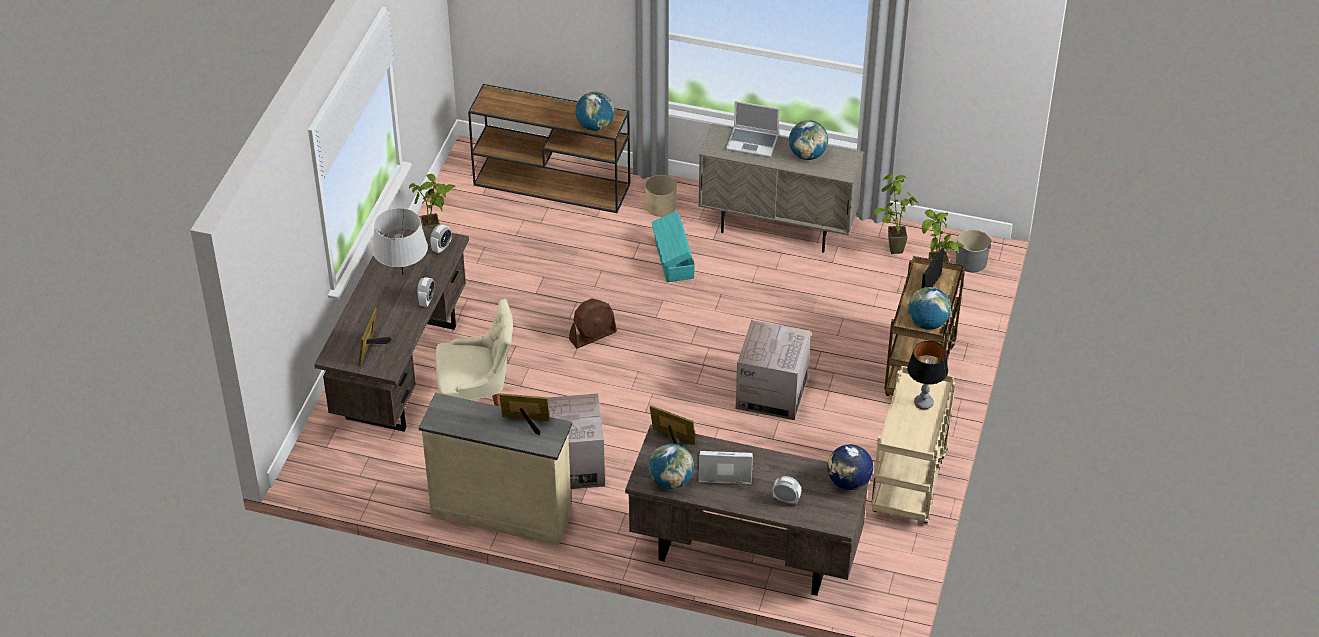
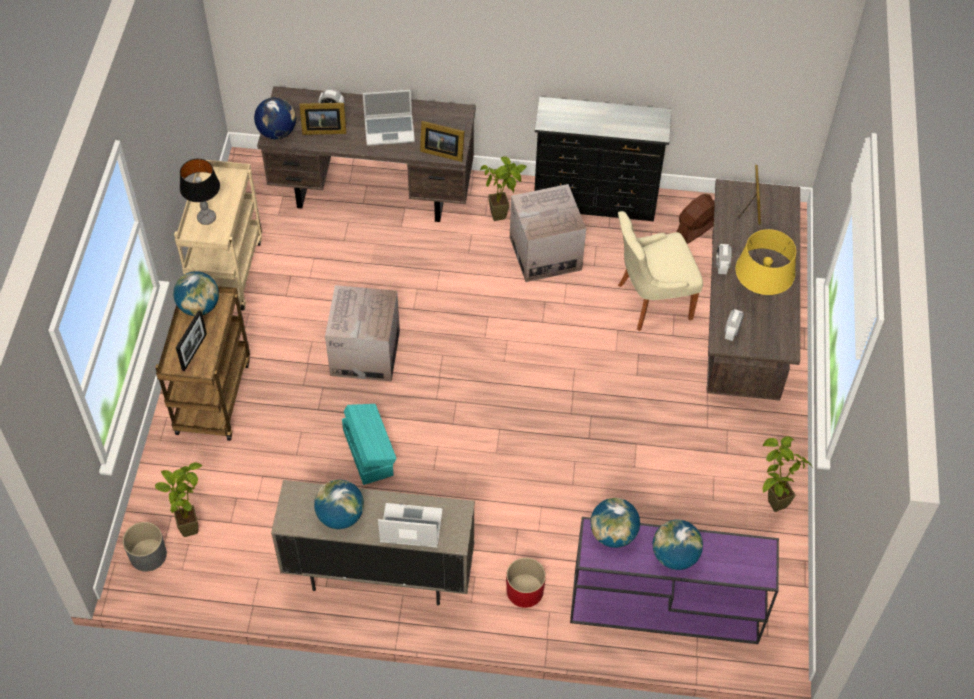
camera: 170 degrees right, 10 degrees up
(402, 274) = (759, 294): grey table lamp -> yellow table lamp
(501, 513) = (595, 202): beige dresser -> black dresser
(526, 423) = (575, 123): picture frame -> picture frame (323, 129)
(553, 184) = (663, 608): brown console table -> purple console table
(593, 335) = (560, 397): brown fan -> brown fan (695, 230)
(661, 206) = (524, 591): beige planter -> red planter
(671, 481) = (436, 115): globe -> globe (674, 556)
(673, 260) = (494, 509): turquoise storage box -> turquoise storage box (369, 451)
(889, 248) = (245, 562): potted plant -> potted plant (505, 216)

